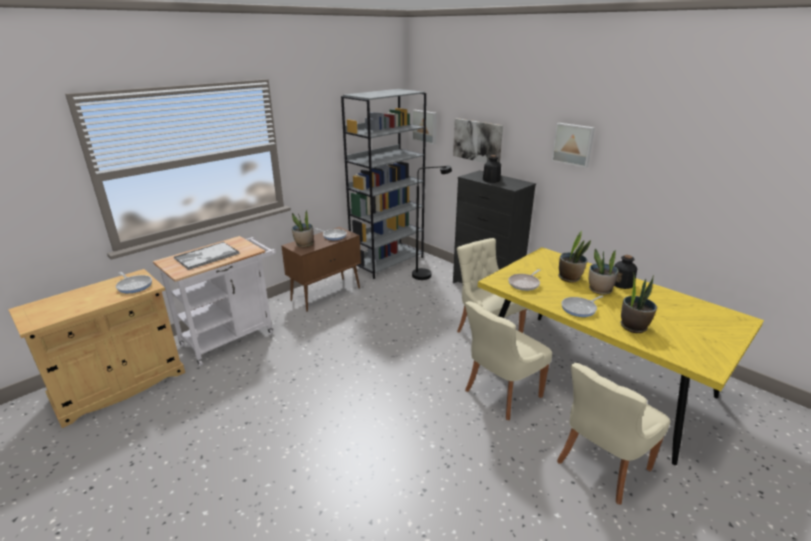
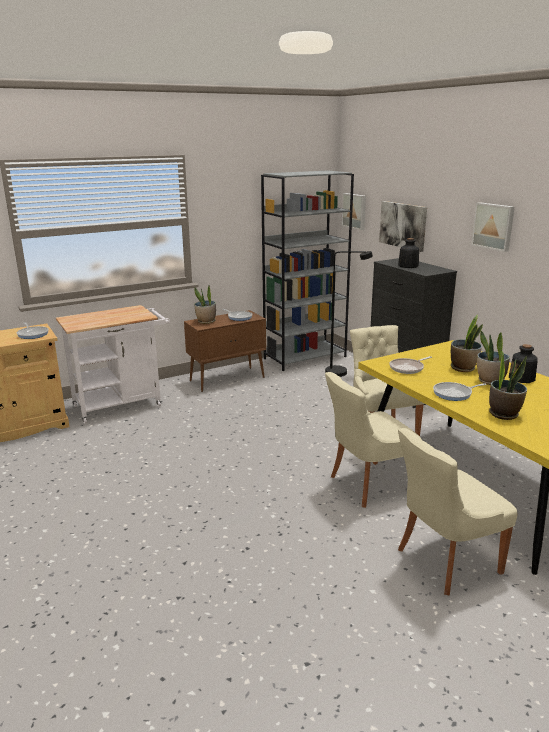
camera: 15 degrees right, 5 degrees down
(206, 256) = (103, 317): tray -> none

